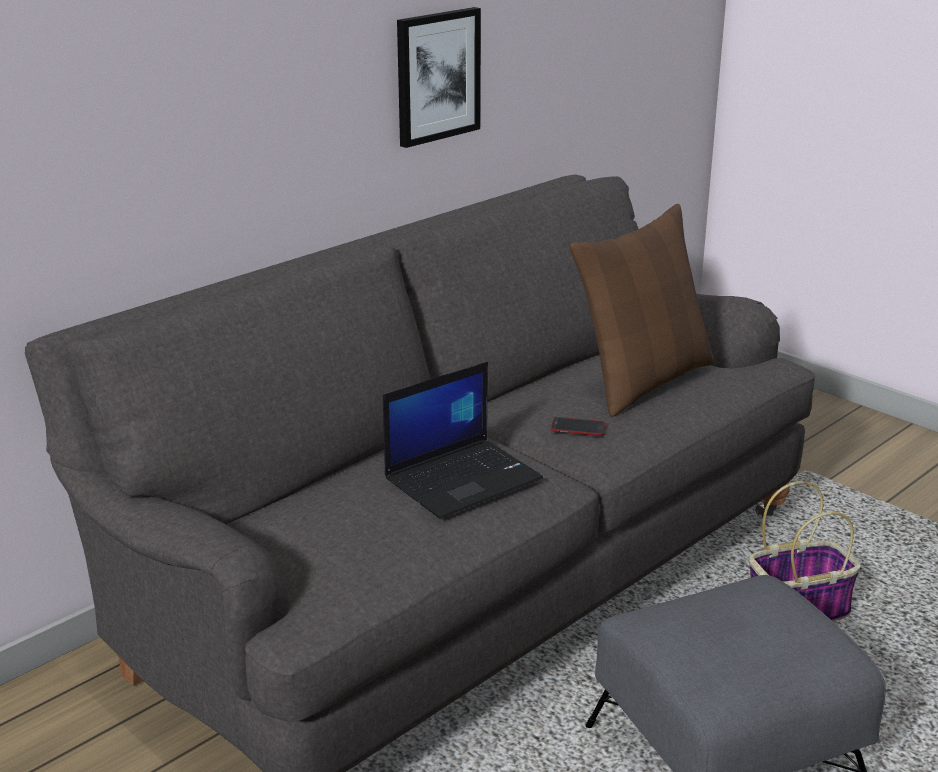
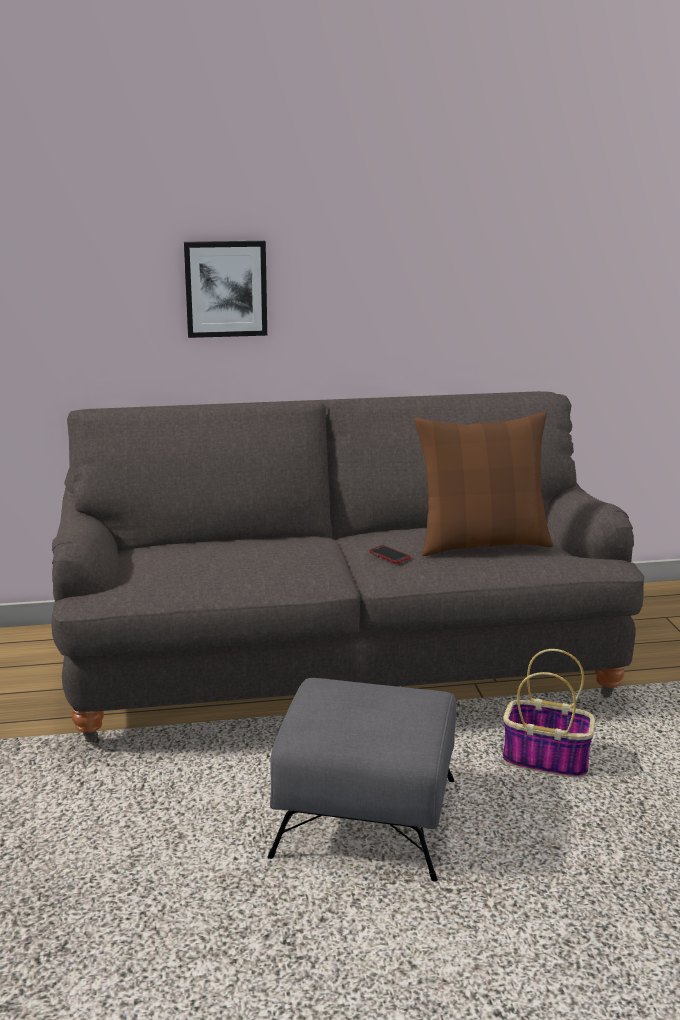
camera: 35 degrees right, 5 degrees down
(437, 76) = (419, 295): picture -> picture (226, 288)
(463, 478) = (272, 559): laptop -> none

